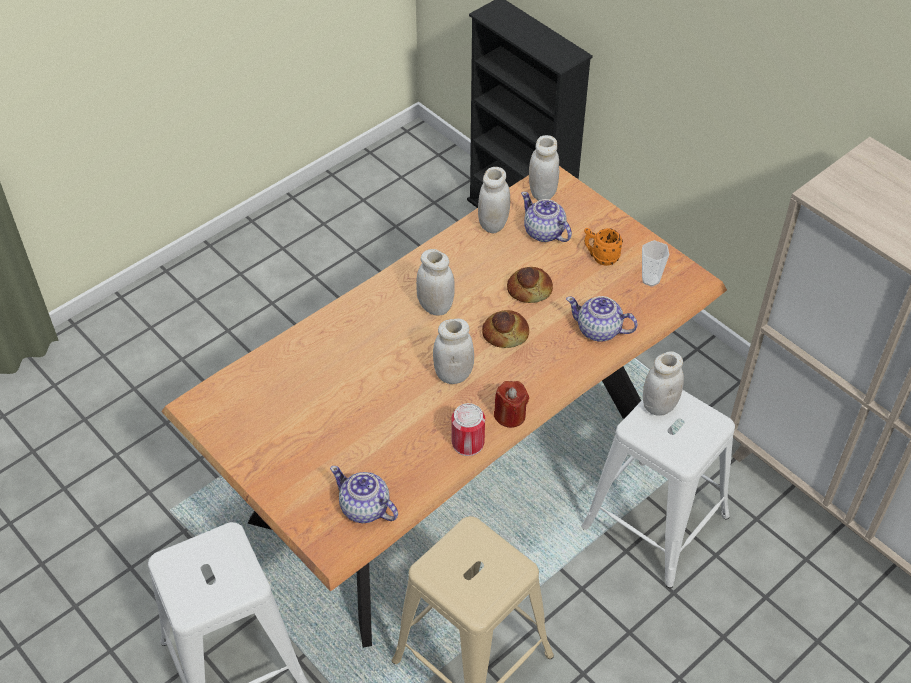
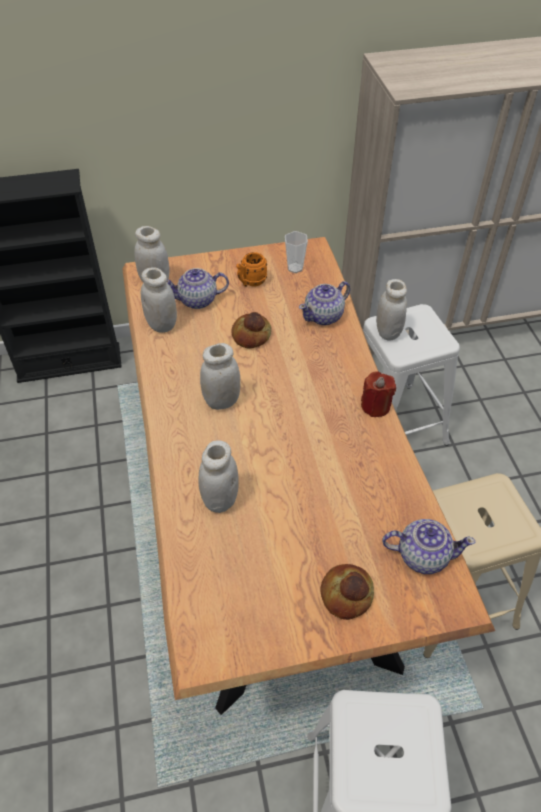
camera: 60 degrees left, 0 degrees up
(365, 508) = (422, 555): teapot -> teapot turned 150 degrees counterclockwise
(453, 374) = (307, 423): white jar -> white jar (220, 499)
(468, 443) = (388, 446): can -> none
(505, 333) = (286, 370): bread -> bread (346, 594)

